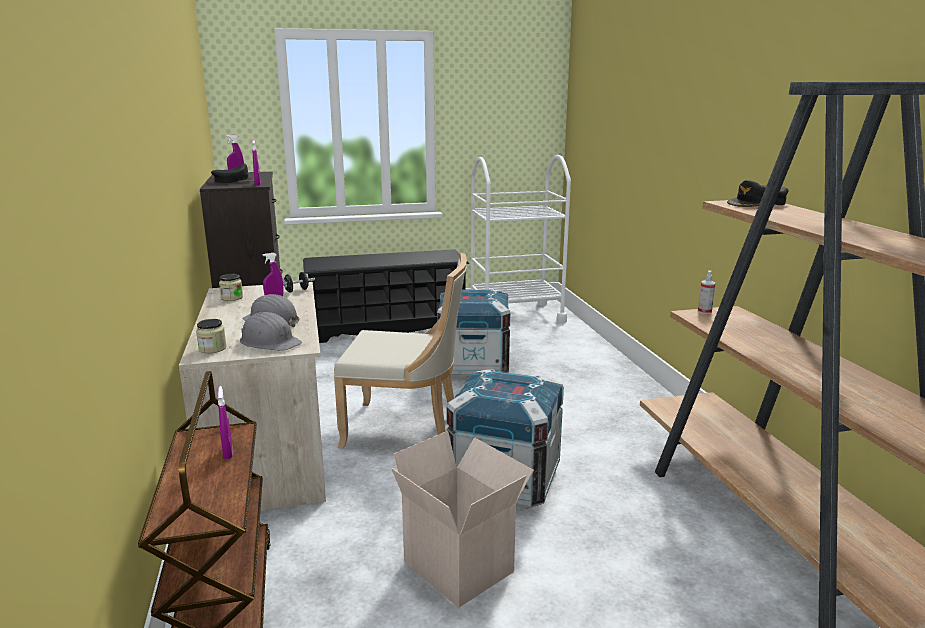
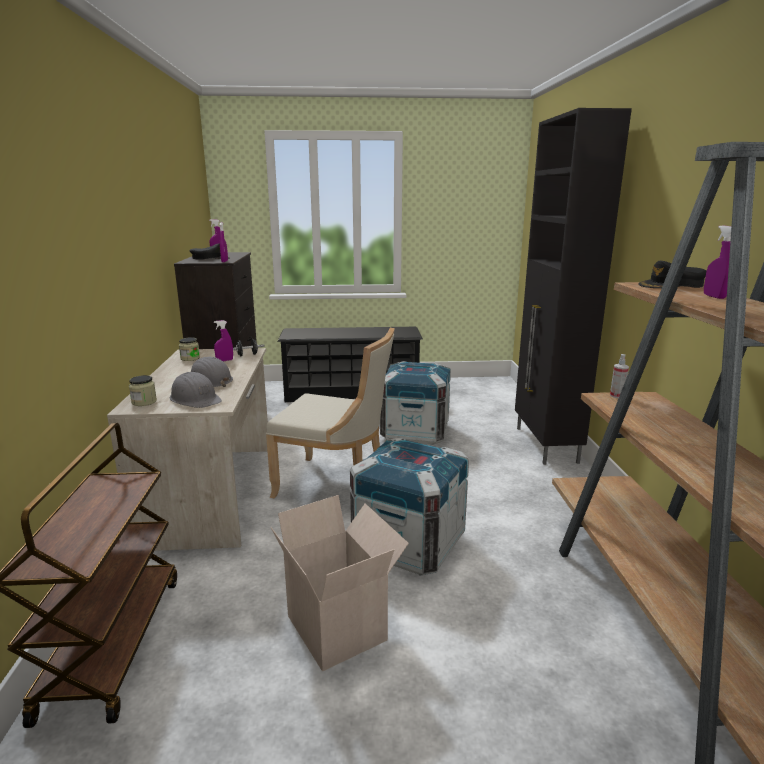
camera: 10 degrees right, 0 degrees up
(228, 453) = (119, 500): purple spray bottle -> purple spray bottle (714, 297)
(515, 315) = (468, 388): white cart -> none
(614, 370) = (545, 445): none -> black cabinet

